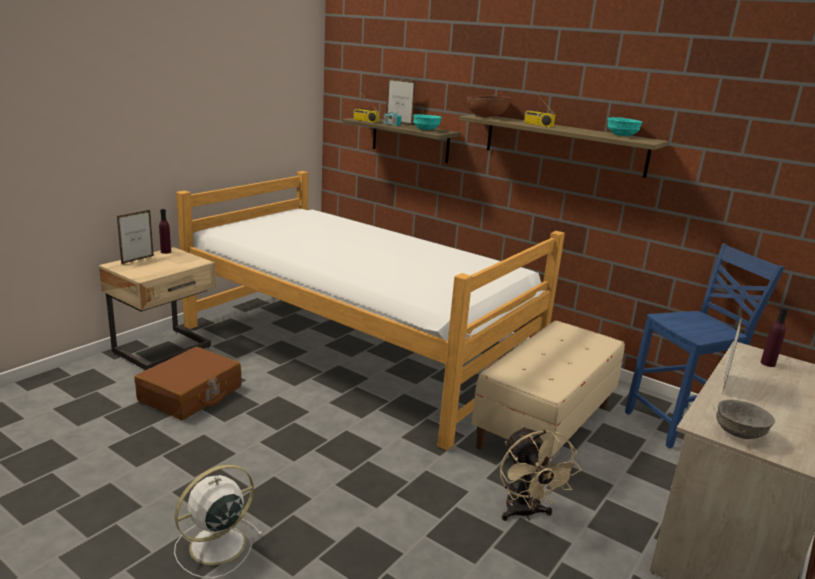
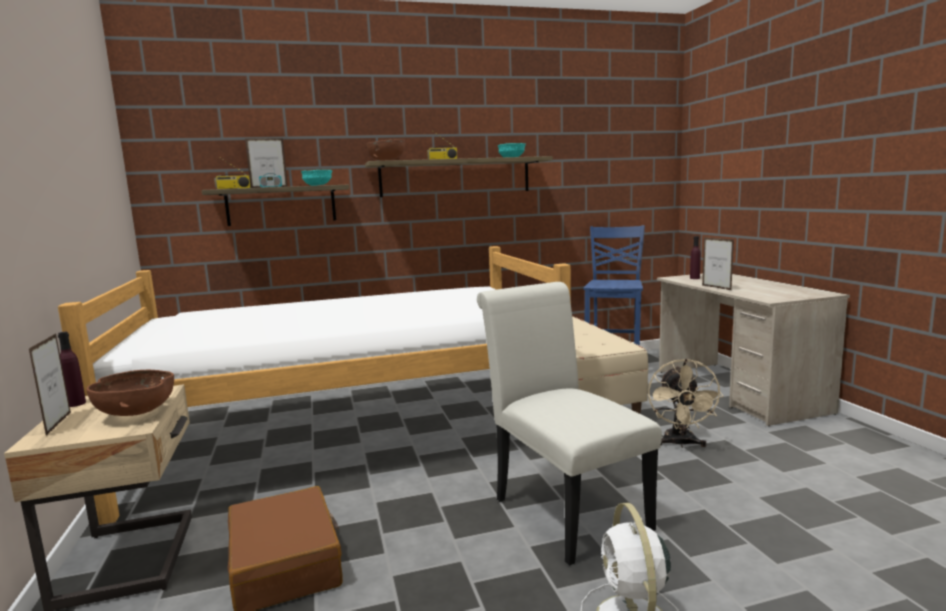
camera: 50 degrees left, 10 degrees down
(162, 269) = (136, 413): none -> brown bowl
(336, 476) = (564, 509): none -> white chair
(525, 513) = (680, 444): beige fan -> beige fan turned 75 degrees clockwise
(738, 433) = (784, 296): grey bowl -> none

